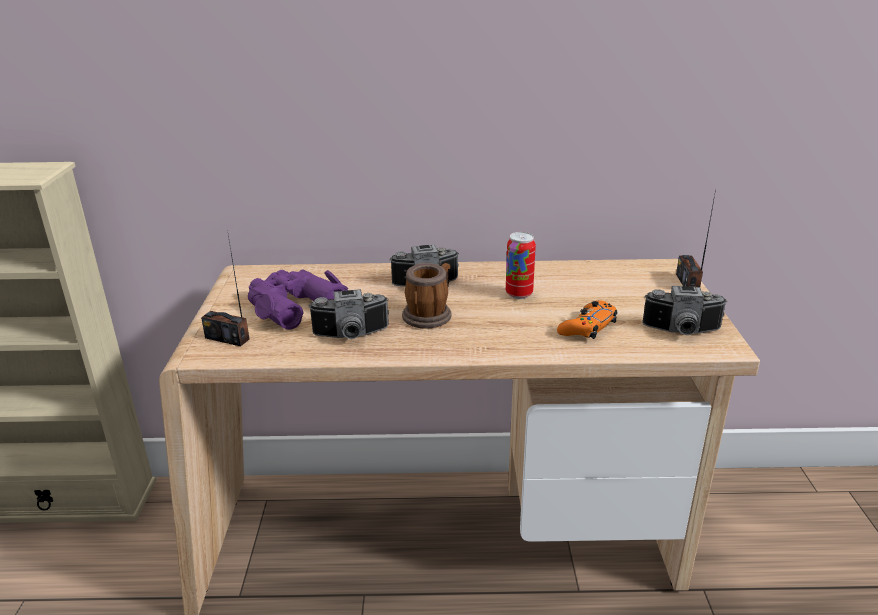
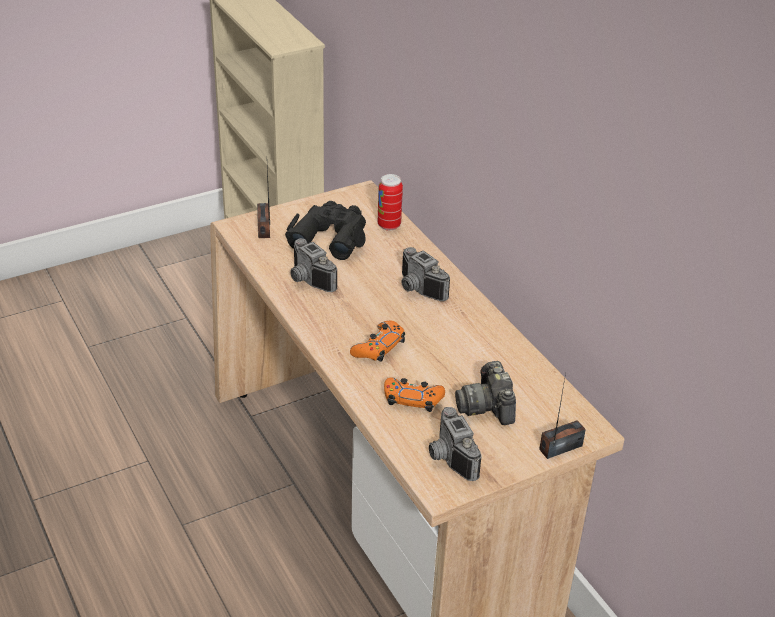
camera: 60 degrees right, 10 degrees up
(292, 306) = (330, 236): purple binoculars -> black binoculars
(430, 314) = (369, 307): mug -> none
(497, 325) = (378, 347): none -> orange game controller
(519, 294) = (444, 345): can -> can (389, 225)
(618, 297) = (487, 406): none -> camera

